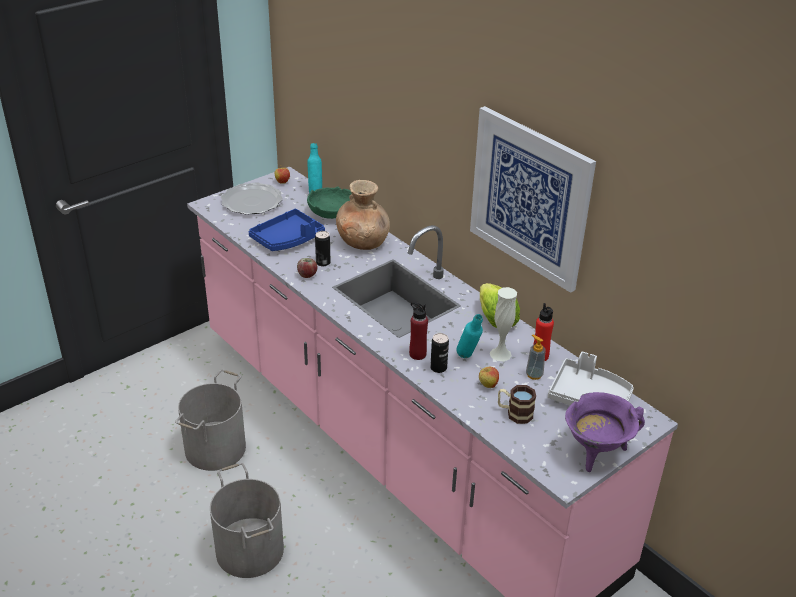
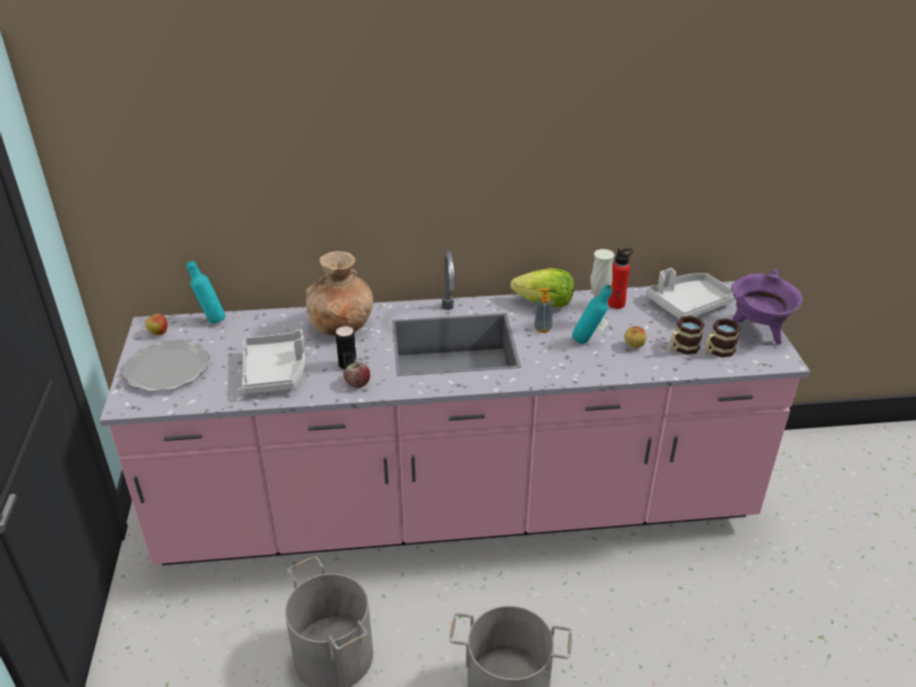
camera: 55 degrees left, 0 degrees up
(287, 239) = (275, 371): blue tray -> grey tray
(331, 213) = (264, 325): green bowl -> none
(417, 354) = (557, 366): red bottle -> none
(438, 368) = (587, 363): can -> none
(530, 198) = (549, 163): picture -> none
(533, 435) = (717, 351): none -> mug
(534, 375) = (638, 317): soap dispenser -> soap dispenser (542, 328)

